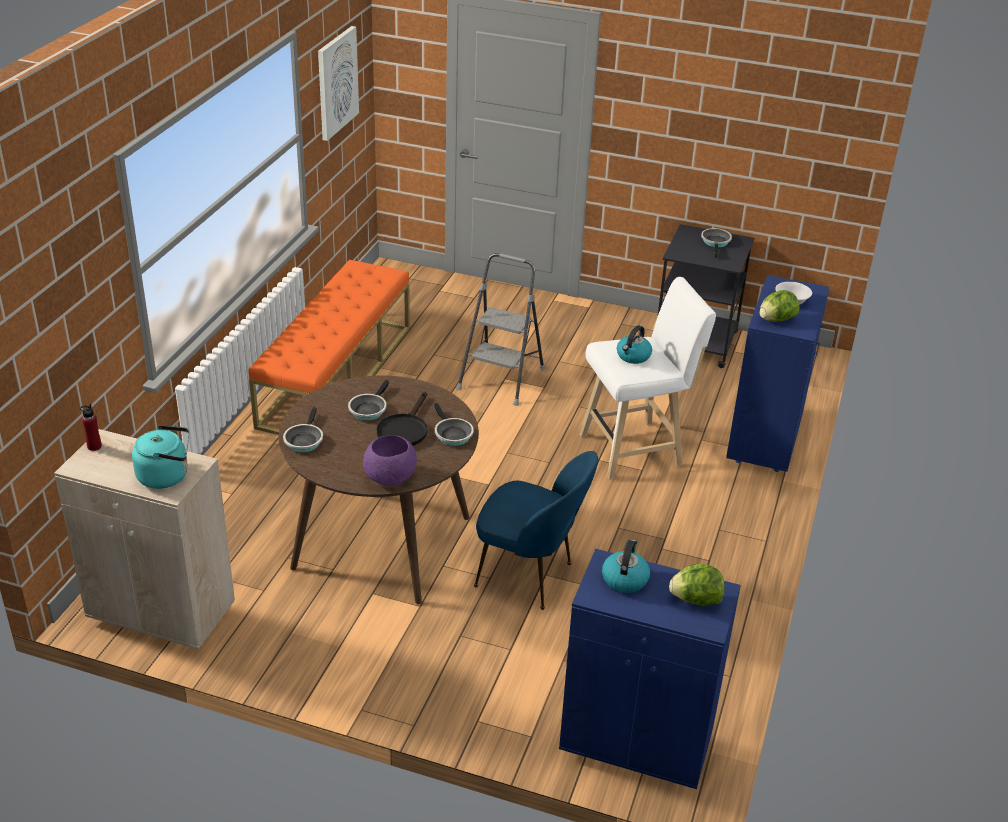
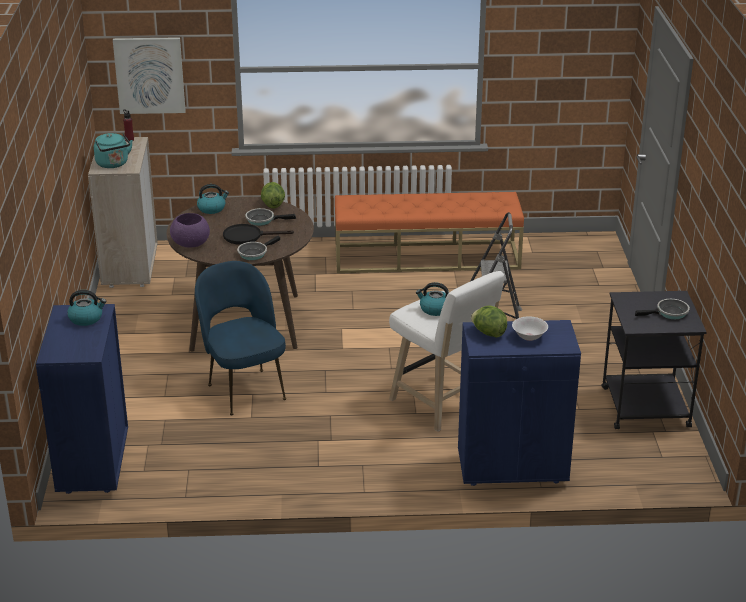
camera: 70 degrees right, 5 degrees down
(304, 440) = (212, 208): frying pan -> kettle
(336, 82) = (555, 47): picture -> picture (149, 75)
(531, 578) = (244, 389): blue chair -> blue chair turned 150 degrees clockwise
(695, 600) = (76, 347): lettuce -> lettuce (272, 205)

